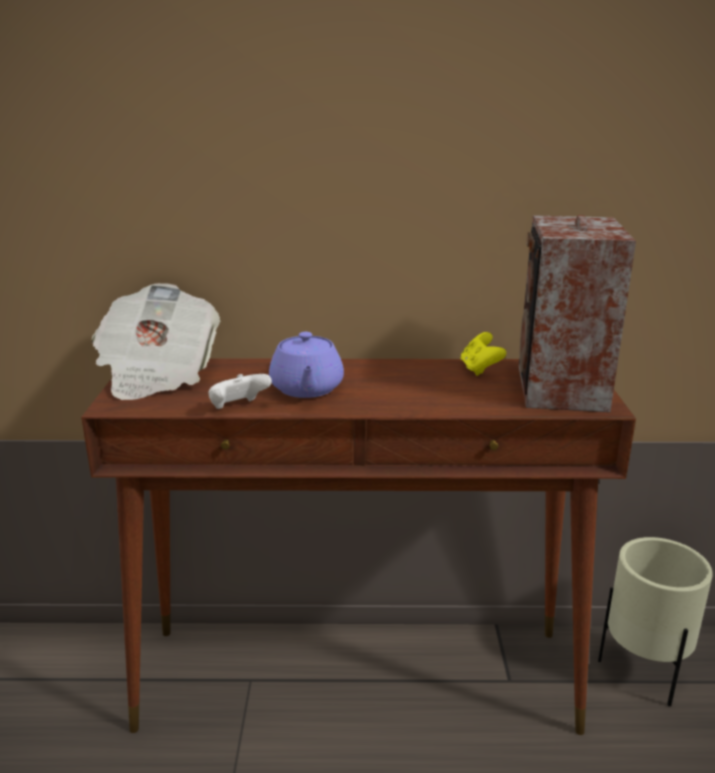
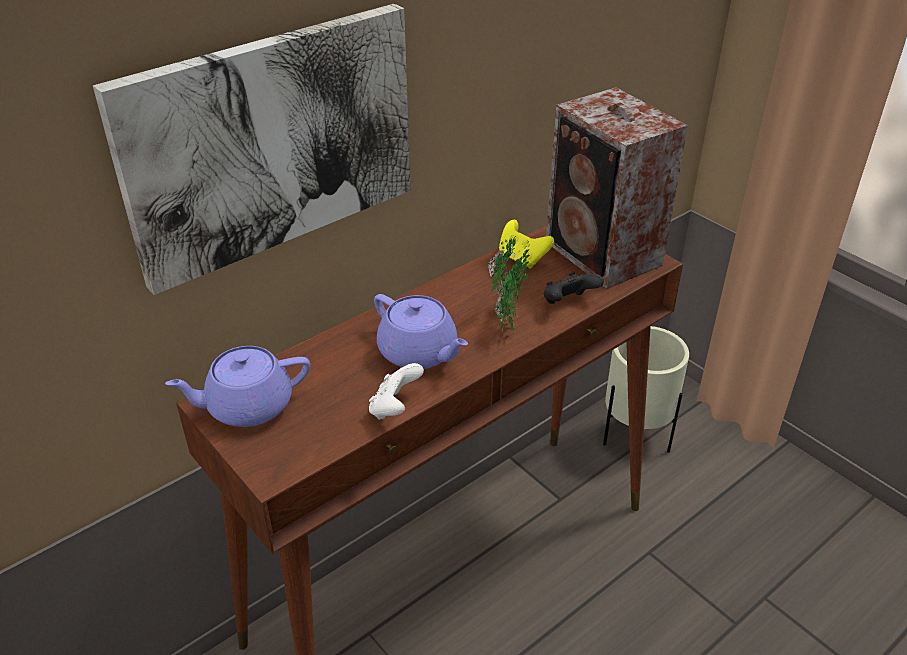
camera: 40 degrees left, 15 degrees up
(157, 373) = (247, 406): newspaper -> purple teapot
(243, 172) = (271, 143): none -> picture
(404, 394) = (505, 319): none -> potted plant
(474, 404) = (568, 303): none -> black game controller

